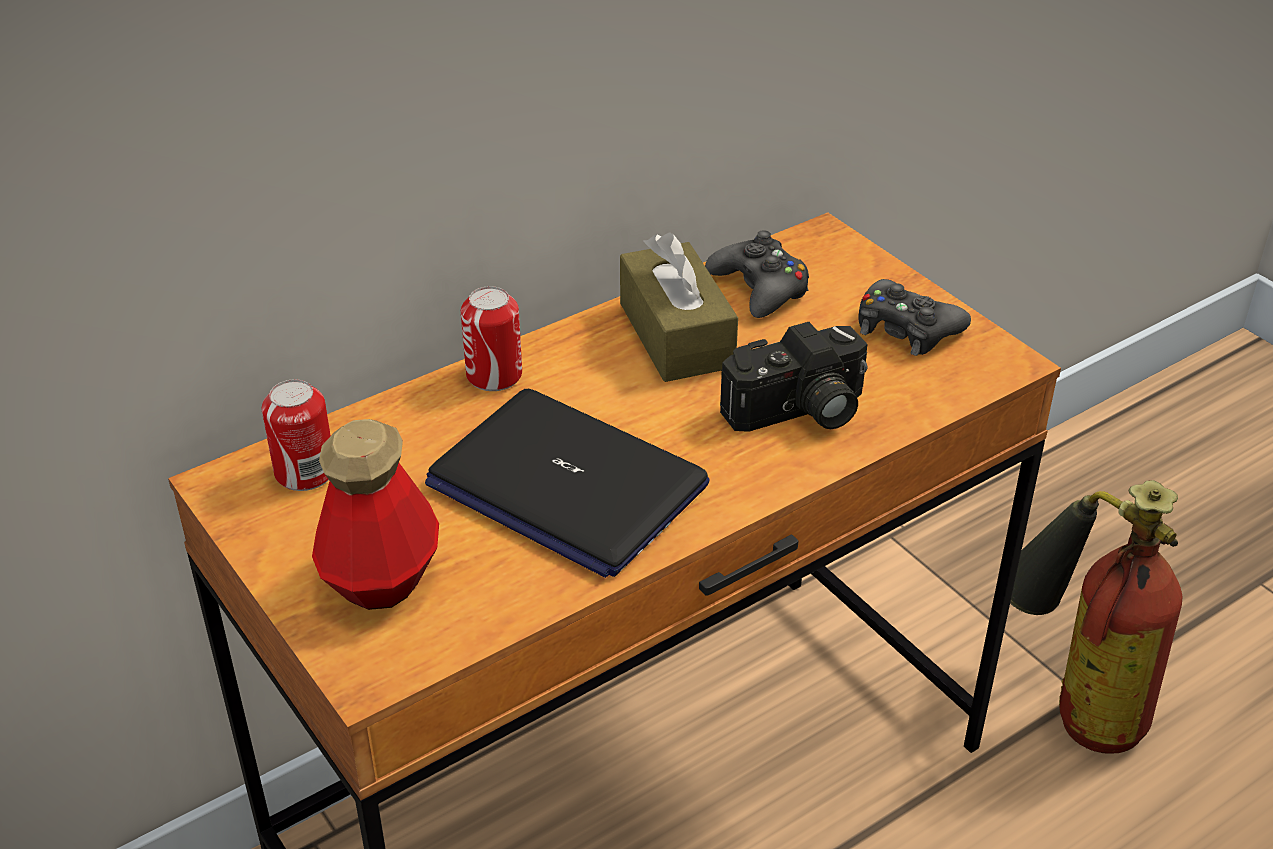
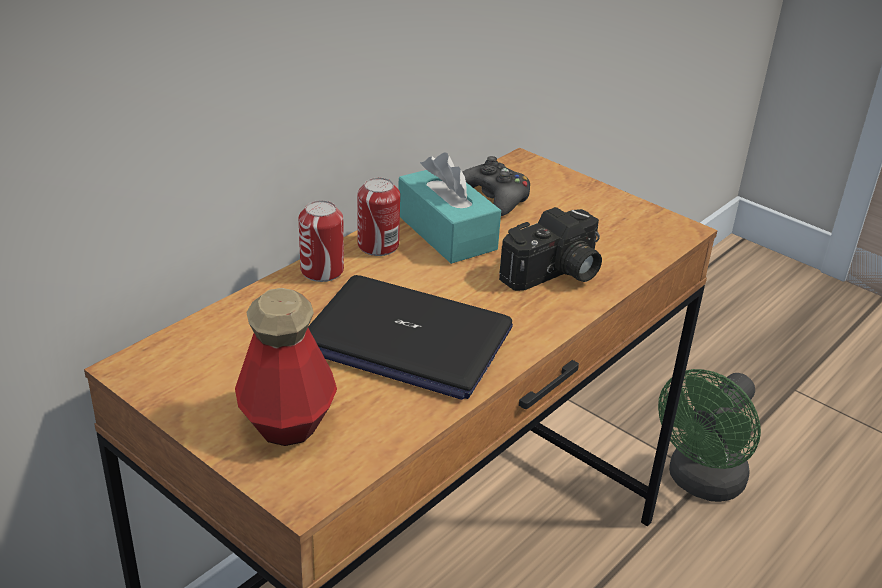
camera: 15 degrees left, 5 degrees down
(305, 472) = (197, 352): can -> can (378, 245)
(676, 335) = (446, 232): brown tissue box -> turquoise tissue box
(906, 329) = (605, 215): black game controller -> none
(1070, 703) = (701, 483): fire extinguisher -> green fan

